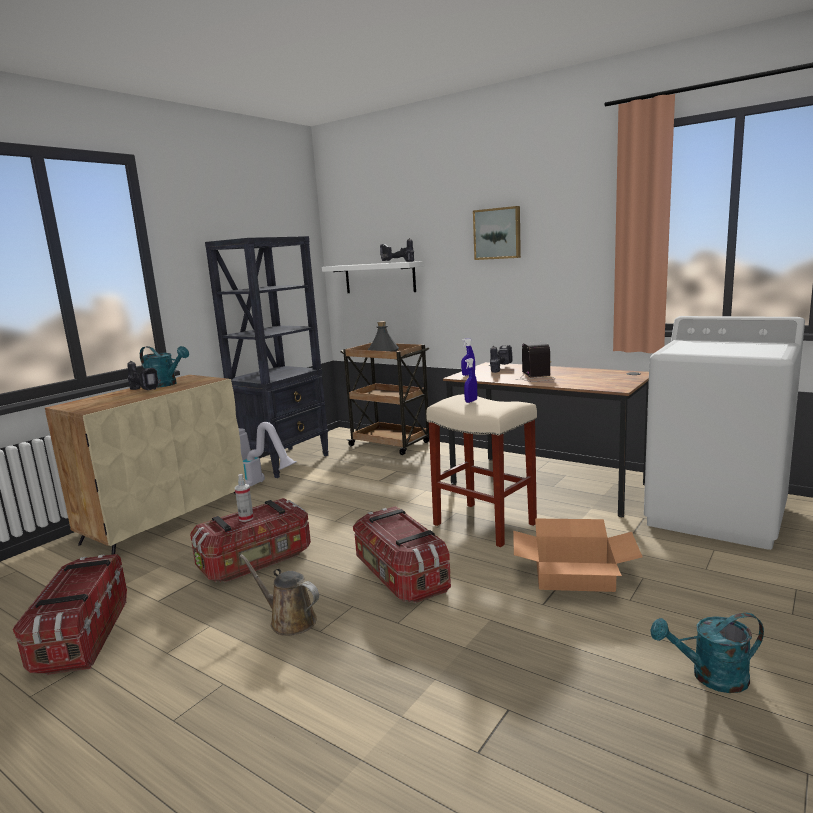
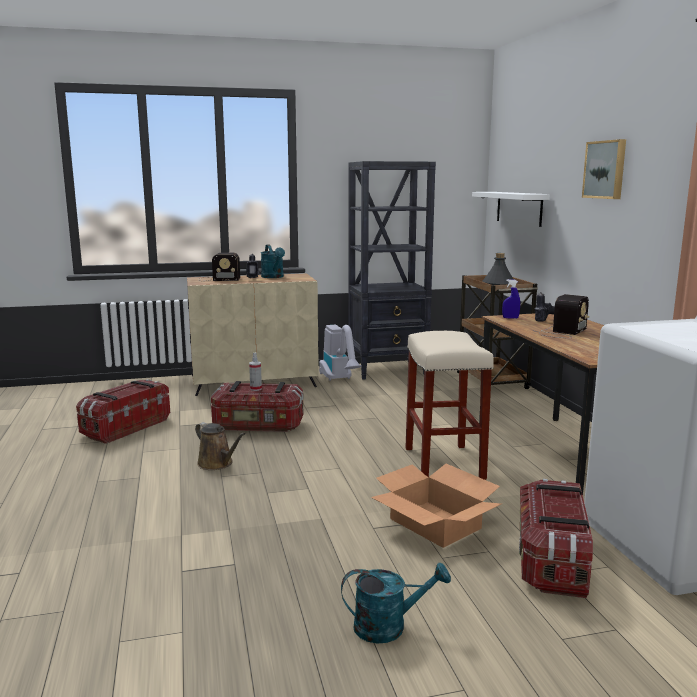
camera: 40 degrees right, 0 degrees up
(100, 400) = (217, 279): none -> radio
(289, 620) = (217, 464): brown watering can -> brown watering can turned 150 degrees clockwise
(396, 262) = (522, 193): power drill -> none
(400, 576) = (319, 469): storage box -> storage box (551, 560)
(471, 401) = (445, 337): blue spray bottle -> none
(710, 677) = (389, 626): turquoise watering can -> turquoise watering can turned 135 degrees clockwise

